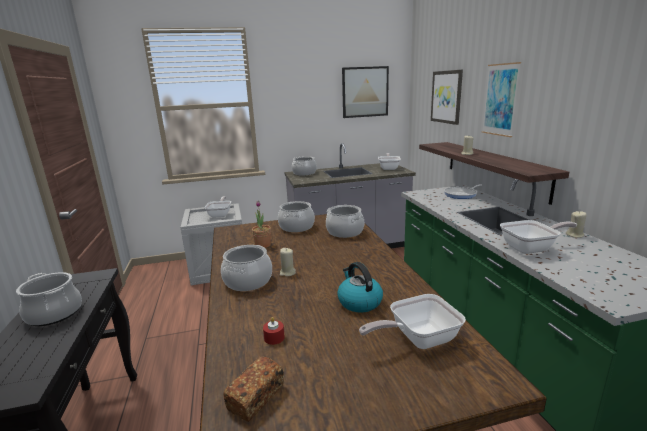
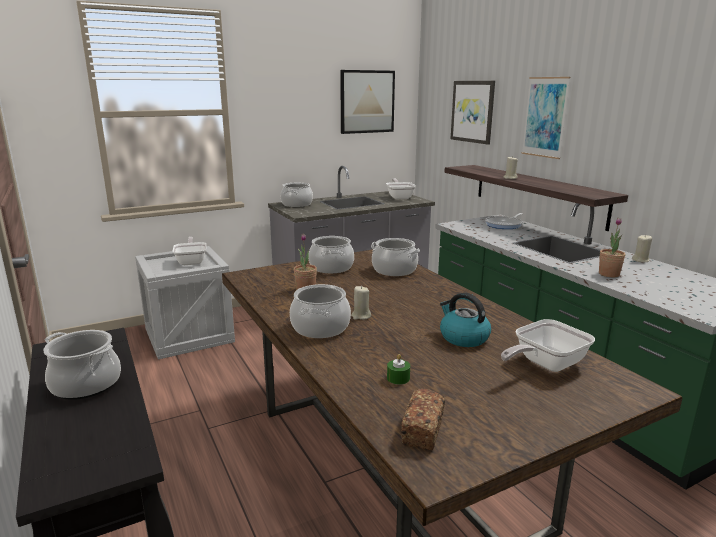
camera: 15 degrees left, 0 degrees up
(274, 338) = (398, 378): red candle -> green candle
(531, 248) = (609, 274): frying pan -> potted plant

